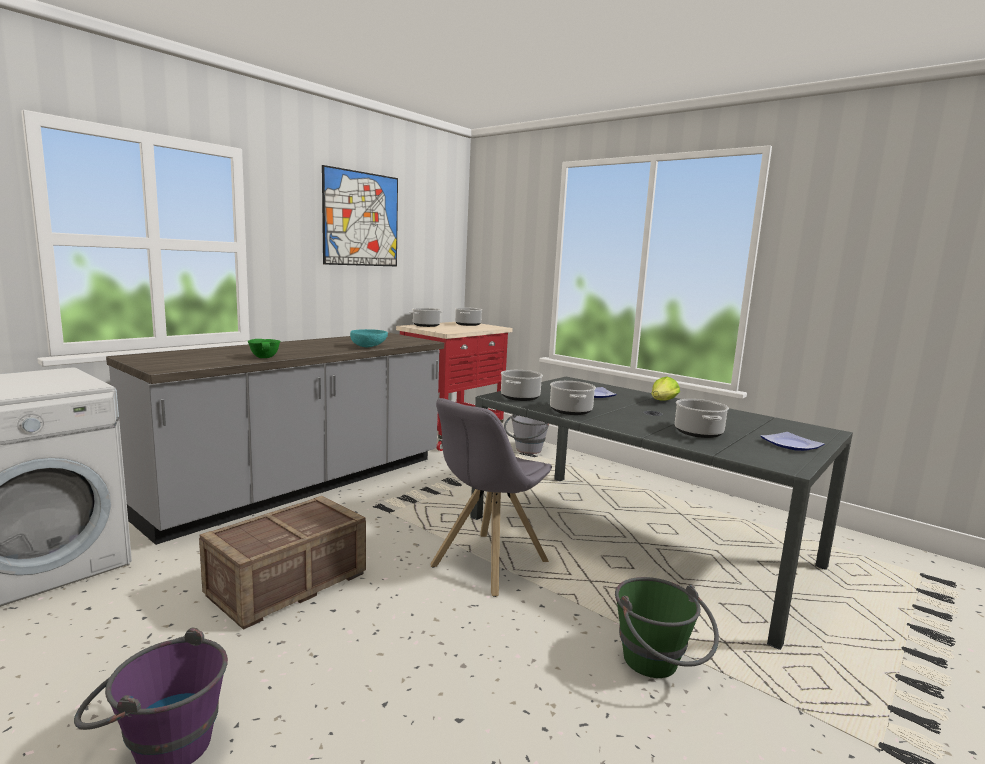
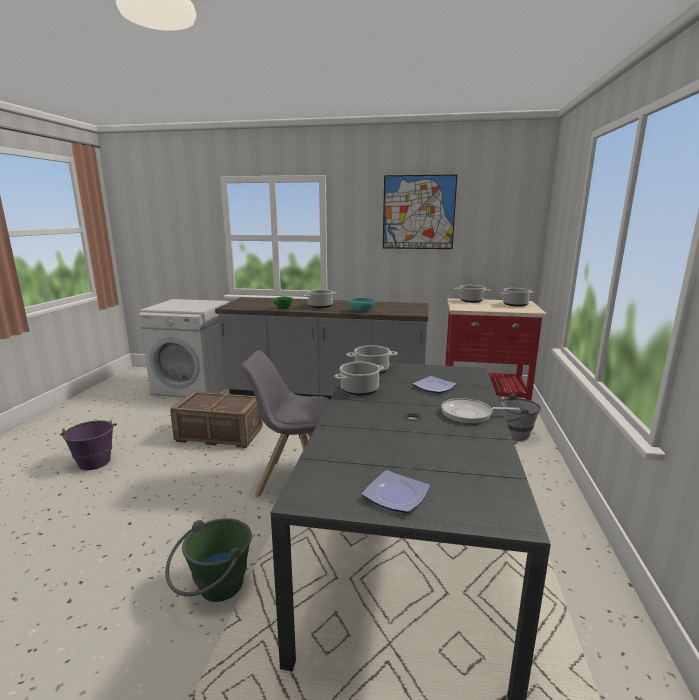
camera: 60 degrees right, 5 degrees up
(663, 401) = (470, 414): lettuce -> frying pan
(699, 433) = (369, 443): cooking pot -> cooking pot (320, 306)

